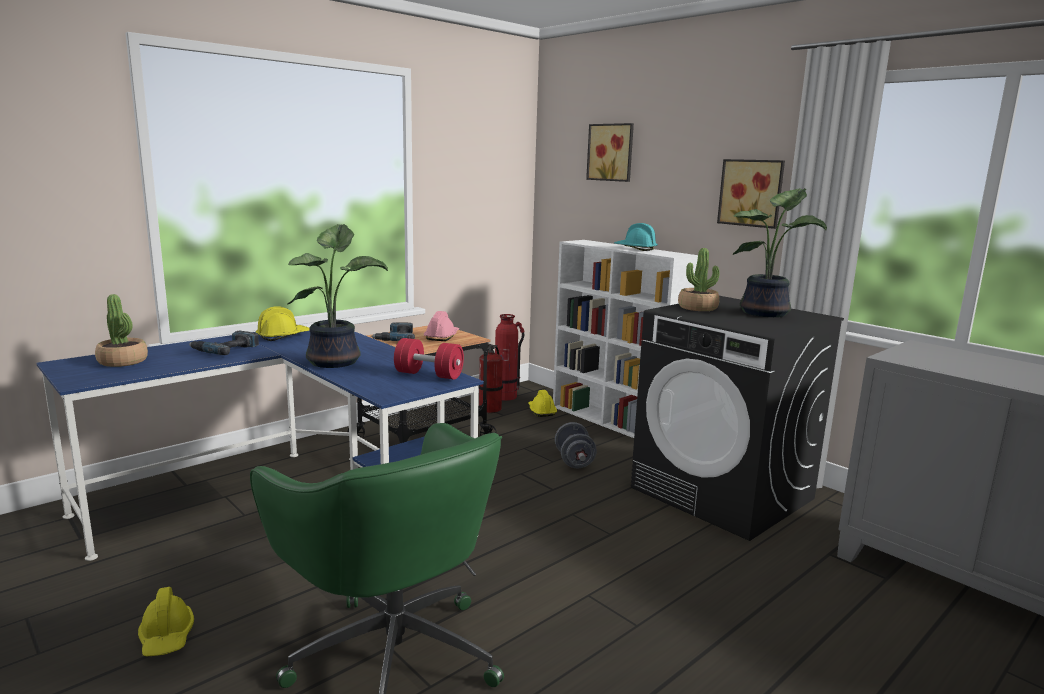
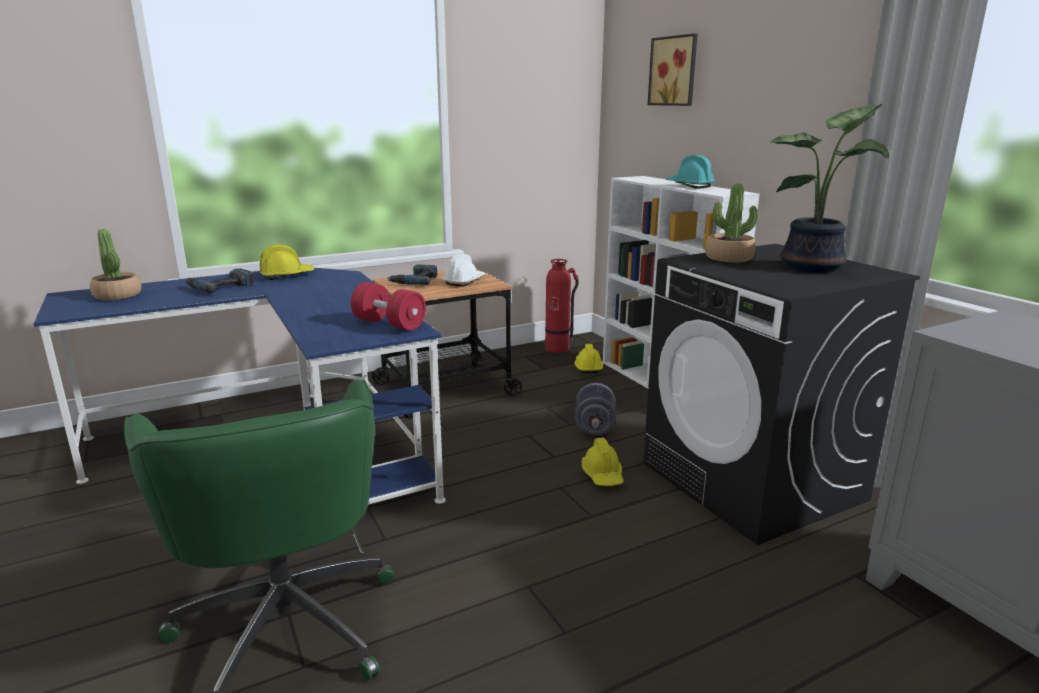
camera: 15 degrees right, 5 degrees up
(167, 636) = (97, 570): yellow hard hat -> yellow hard hat (603, 475)
(337, 361) = (311, 304): potted plant -> none
(442, 336) = (464, 281): pink hard hat -> white hard hat
(490, 409) = (534, 361): fire extinguisher -> none
(752, 193) = (825, 114): picture -> none

